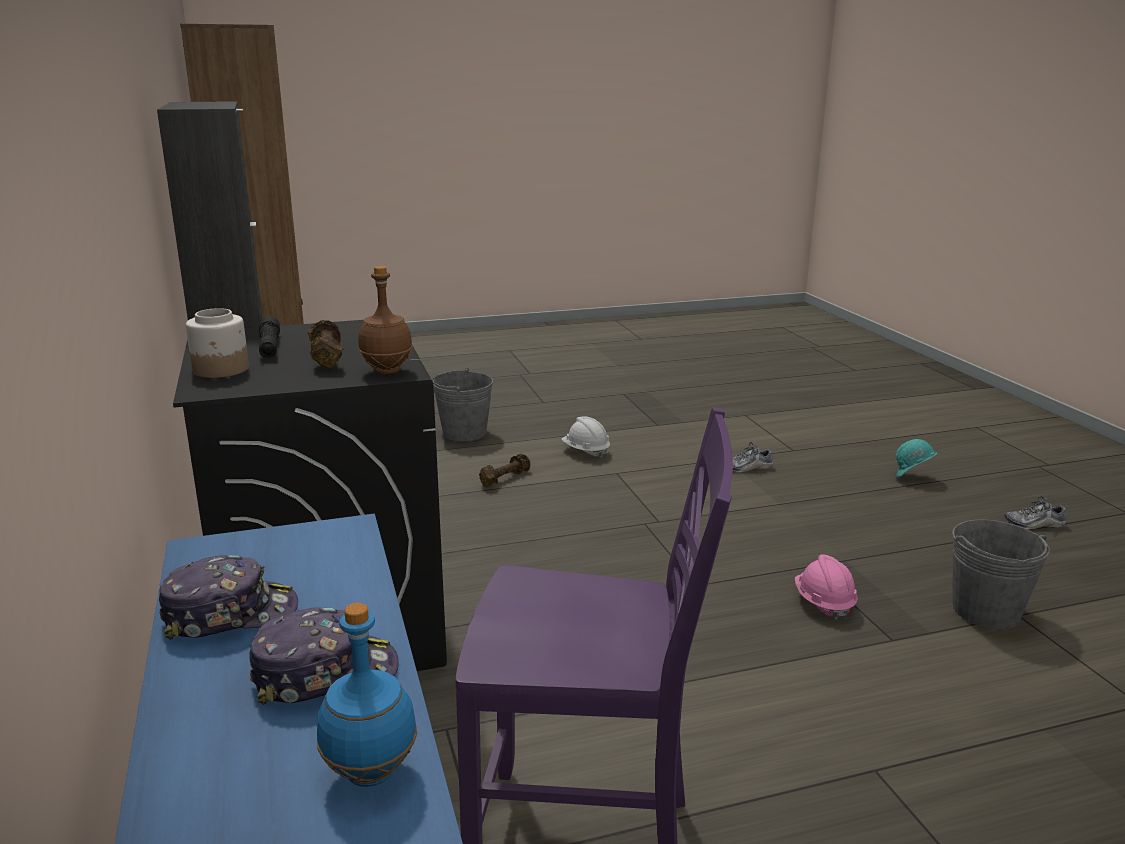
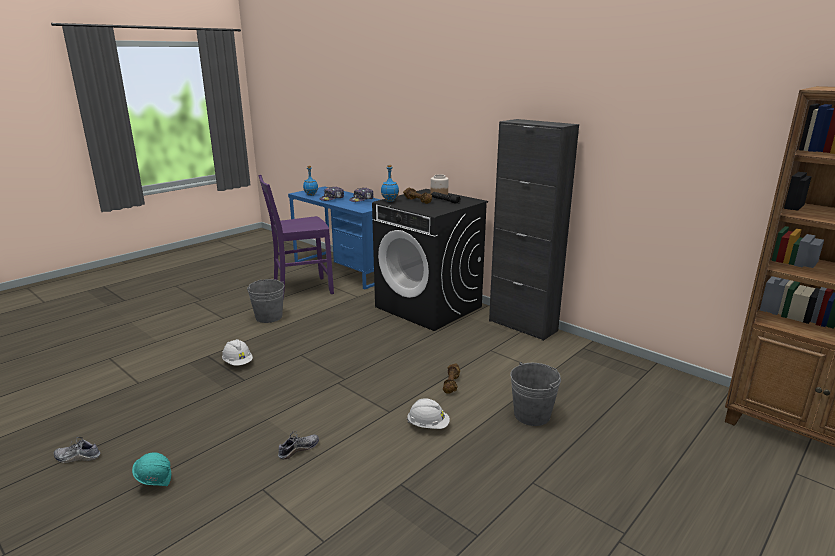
camera: 150 degrees right, 0 degrees up
(388, 371) = (389, 201): brown bottle -> blue bottle
(823, 603) = (238, 362): pink hard hat -> white hard hat
(986, 611) = (155, 380): grey bucket -> grey bucket (269, 317)
(1034, 524) = (77, 457): shoe -> shoe turned 150 degrees counterclockwise

